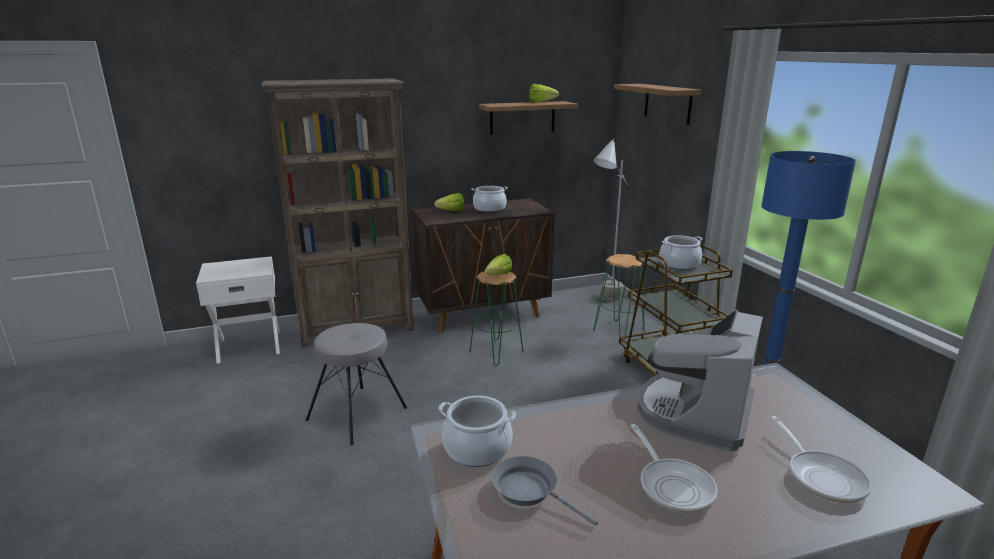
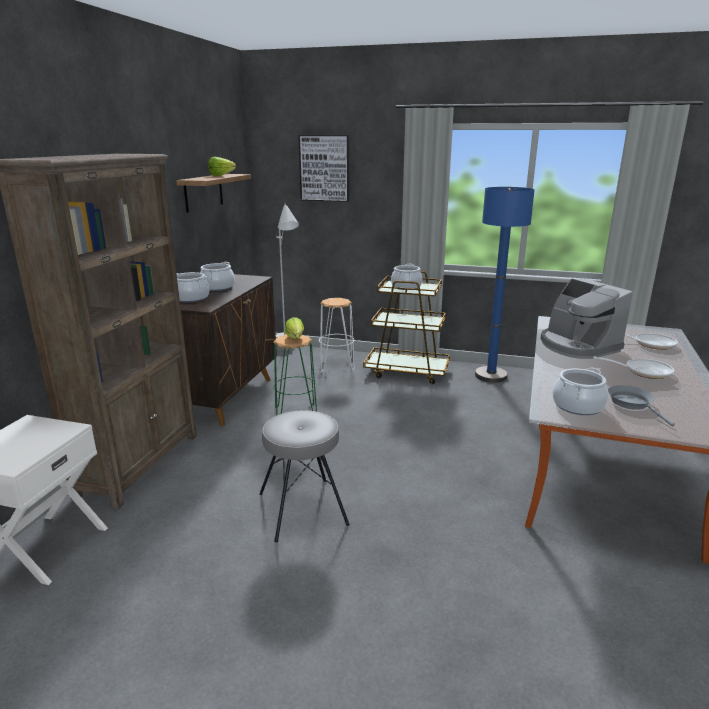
camera: 55 degrees left, 0 degrees up
(449, 211) = (191, 298): lettuce -> cooking pot
(529, 491) = (632, 404): grey frying pan -> grey frying pan turned 90 degrees clockwise
(619, 331) = (336, 364): green stool -> white stool
(667, 103) = (324, 168): shelf -> picture

